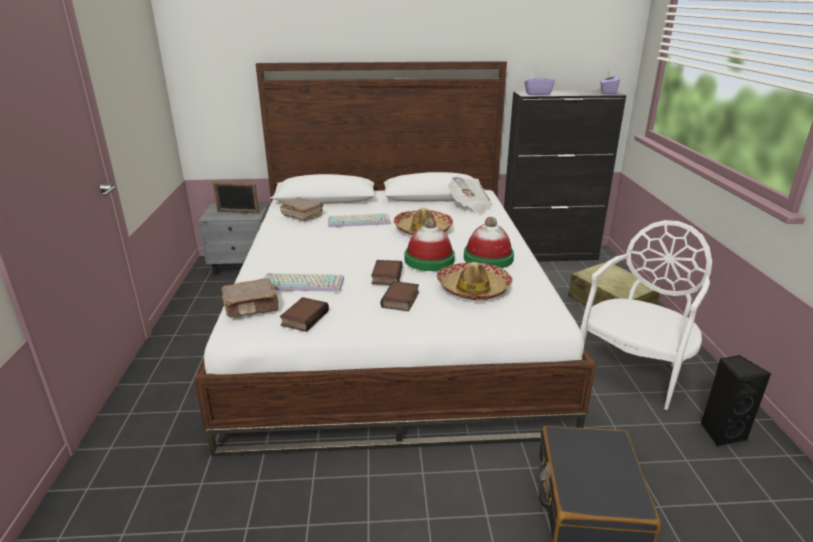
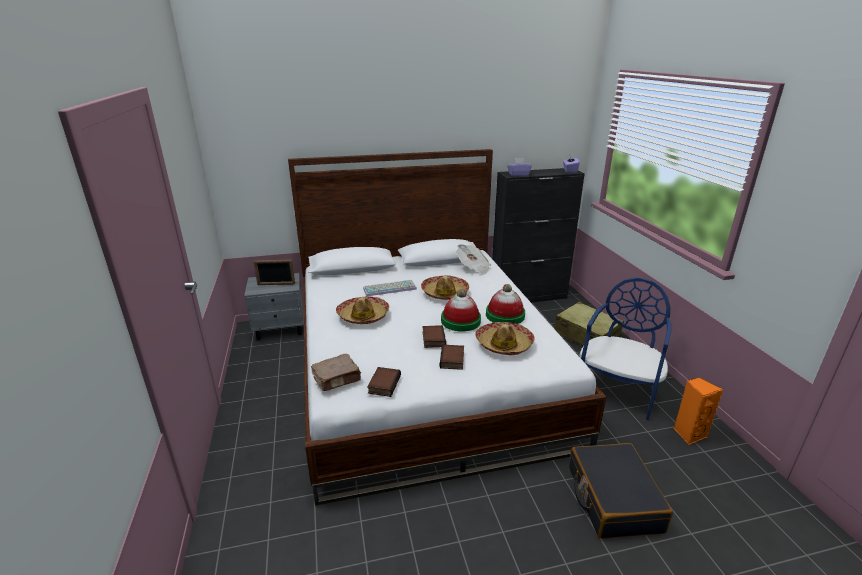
camera: 10 degrees left, 0 degrees up
(302, 216) = (340, 287): brown book -> none
(303, 283) = (370, 352): keyboard -> none
(314, 246) = (363, 316): none -> hat
(634, 371) = (617, 391): white chair -> blue chair
(721, 433) = (689, 433): black speaker -> orange speaker

